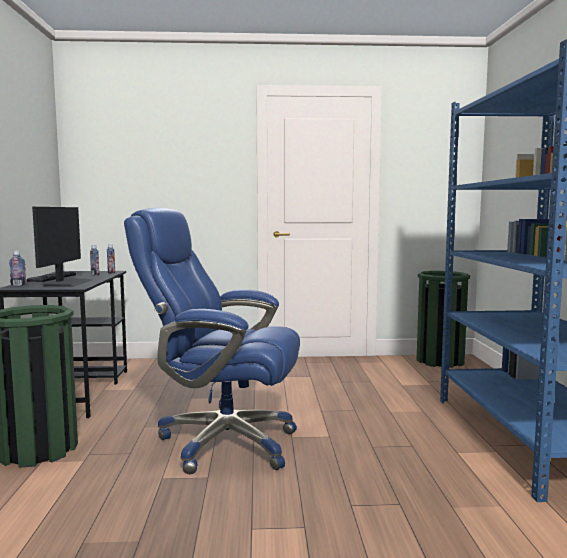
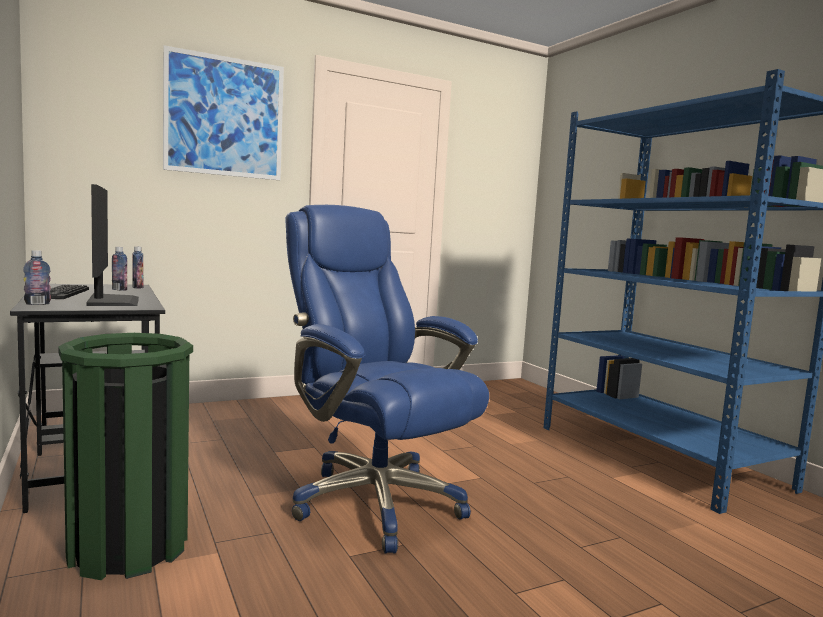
camera: 25 degrees left, 0 degrees up
(188, 143) = (224, 117): none -> picture
(223, 442) = (375, 501): blue office chair -> blue office chair turned 60 degrees clockwise
(440, 361) = (499, 386): green trash can -> none

